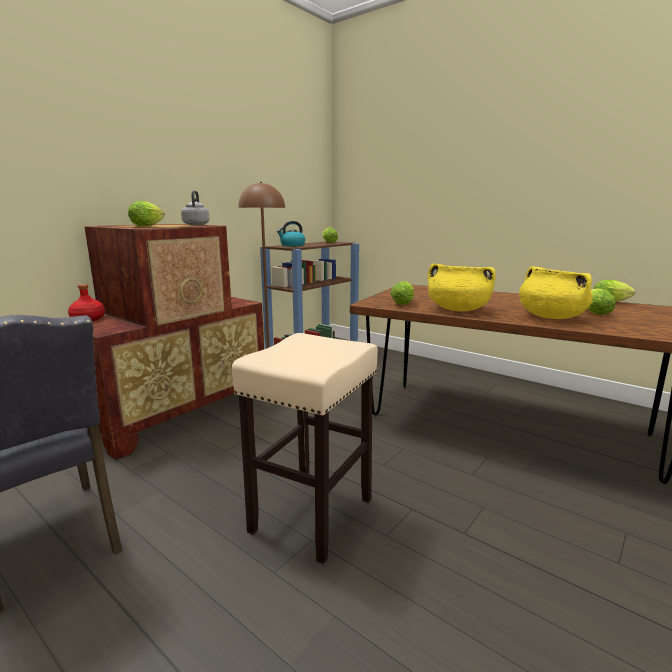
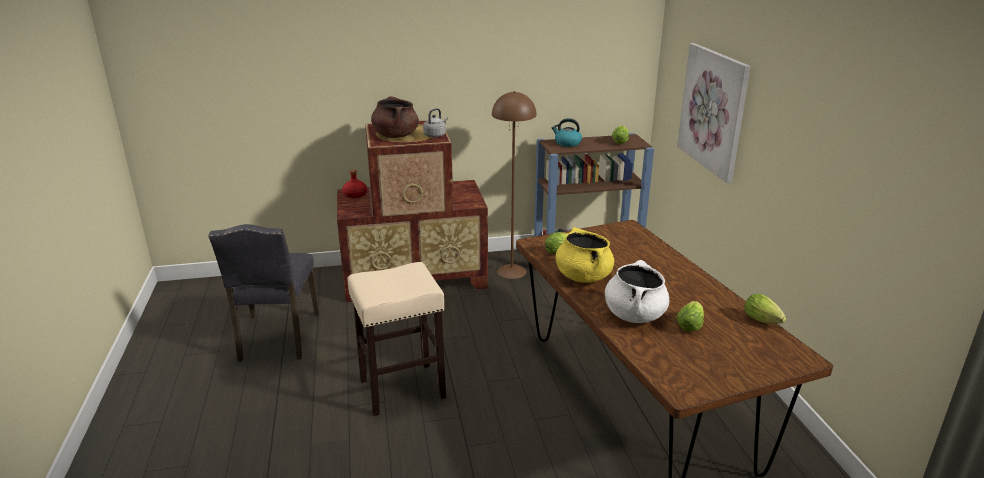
camera: 40 degrees right, 10 degrees up
(149, 226) = (395, 135): lettuce -> brown cooking pot
(421, 191) = (712, 110): none -> picture
(550, 317) = (634, 315): yellow cooking pot -> white cooking pot

